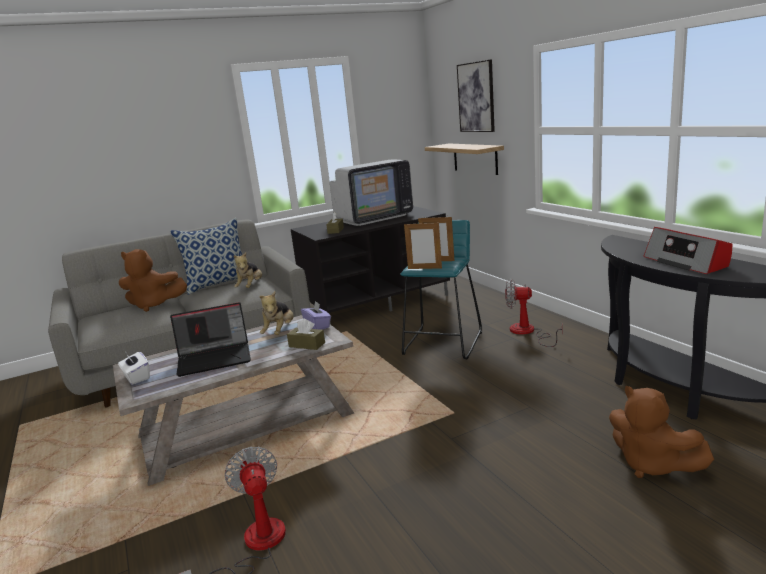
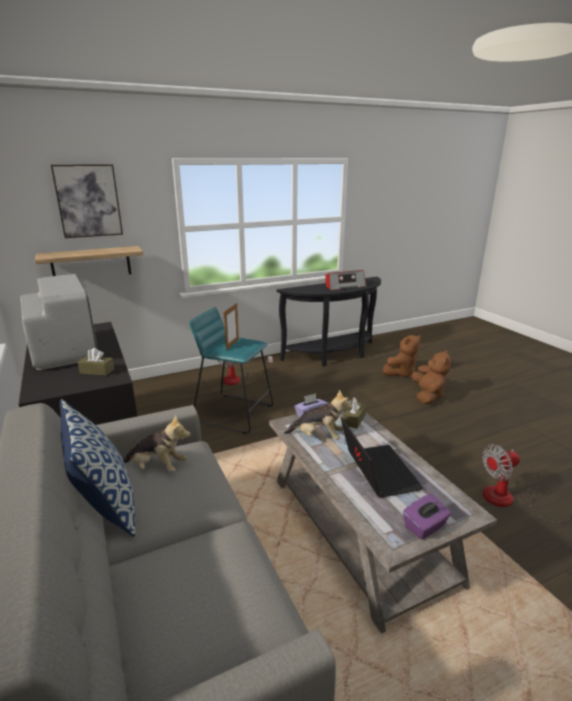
camera: 90 degrees left, 5 degrees up
(136, 377) = (425, 527): white tissue box -> purple tissue box
(154, 305) = (171, 570): brown plush toy -> brown plush toy (427, 395)
(424, 268) = (249, 349): picture frame -> none

